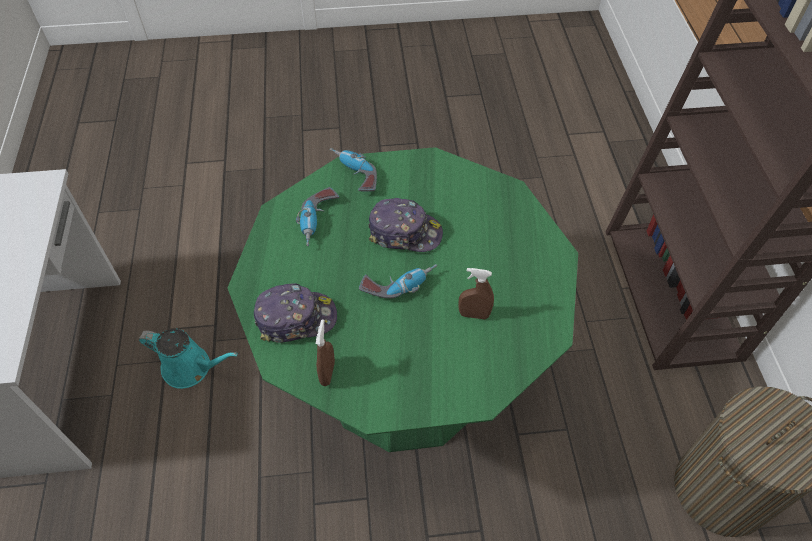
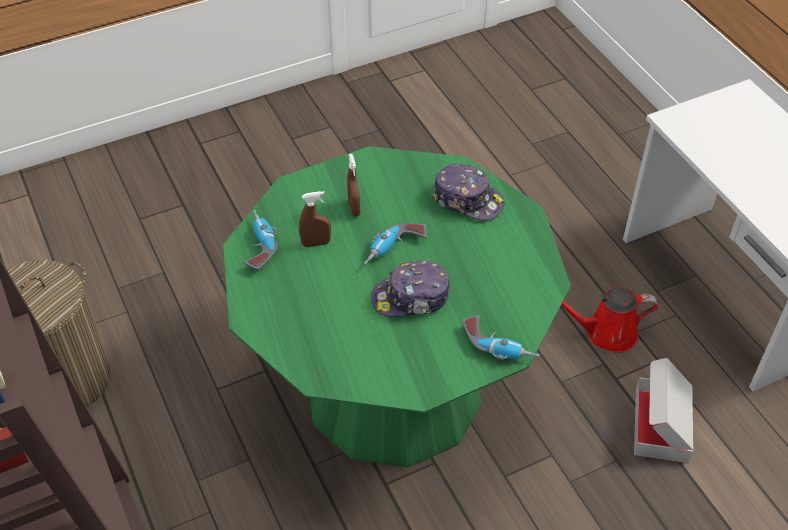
camera: 160 degrees right, 5 degrees down
(191, 368) = (606, 333): turquoise watering can -> red watering can
(210, 278) = (661, 425): none -> cardboard box
(296, 318) = (467, 200): cap -> cap turned 120 degrees counterclockwise
(318, 222) = (502, 284): power drill -> power drill (258, 246)
(327, 373) = (418, 171): brown spray bottle -> brown spray bottle (354, 208)

